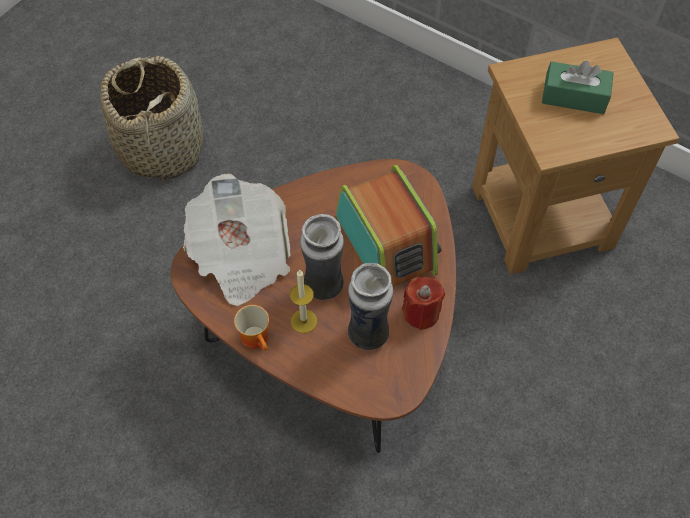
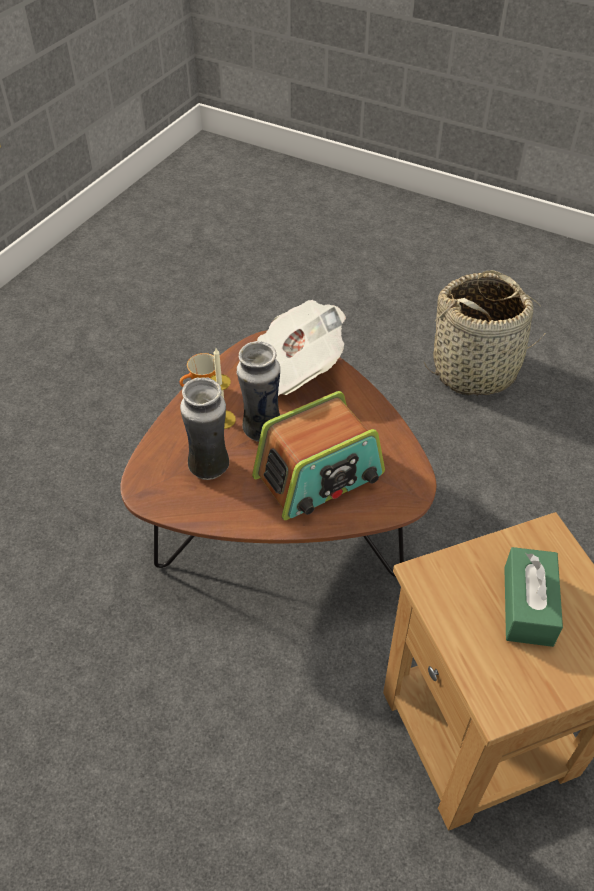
camera: 85 degrees right, 10 degrees down
(421, 313) = (236, 509): red candle -> none

